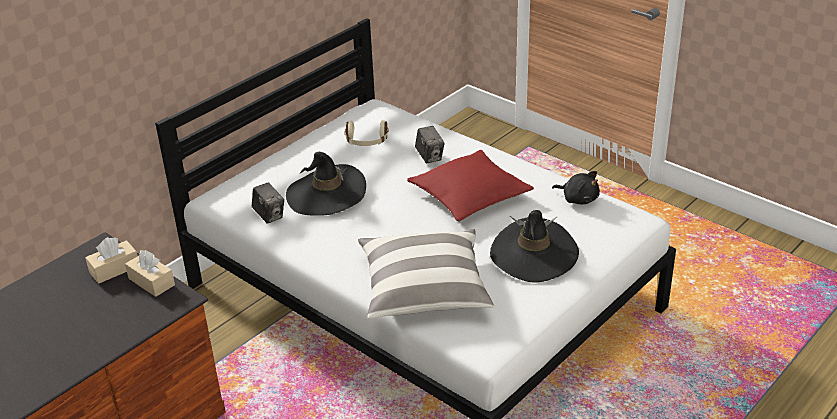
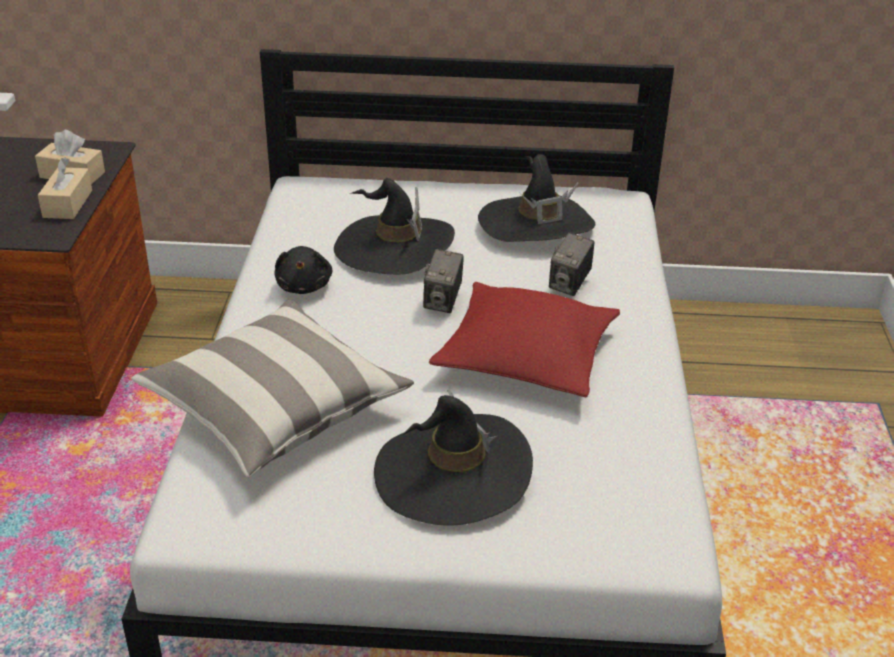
camera: 50 degrees right, 0 degrees up
(269, 215) = (309, 231): camera -> camera (443, 302)
(366, 141) = (536, 225): beige headphones -> black hat
(578, 199) = (646, 460): black plush toy -> black plush toy (304, 286)

